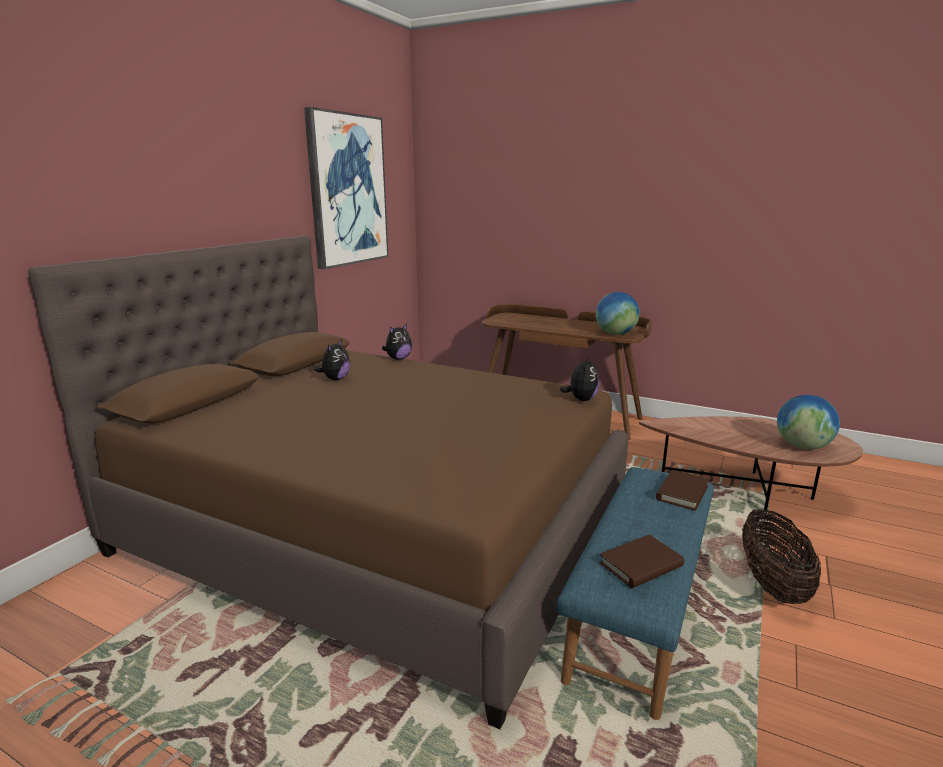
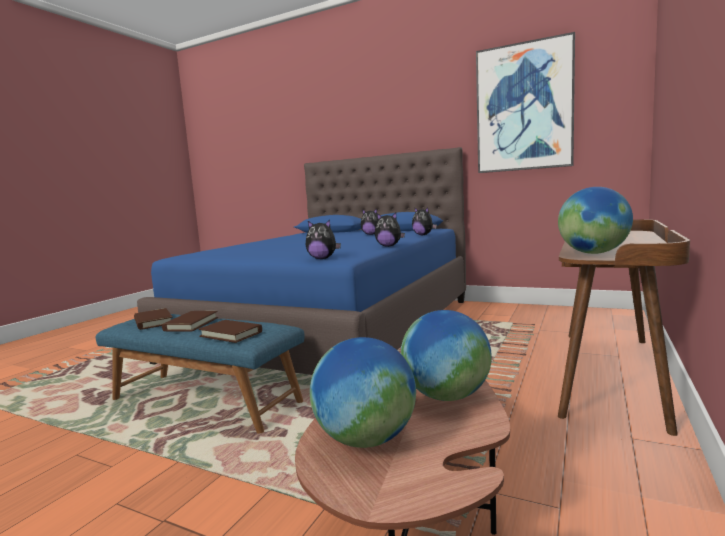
camera: 90 degrees right, 10 degrees down
(377, 528) = (332, 328): brown bed -> blue bed
(497, 374) = (389, 246): none -> plush toy
(648, 527) = (191, 324): none -> brown book
(737, 426) = (447, 396): none -> globe
(772, 584) = (192, 473): basket -> none

